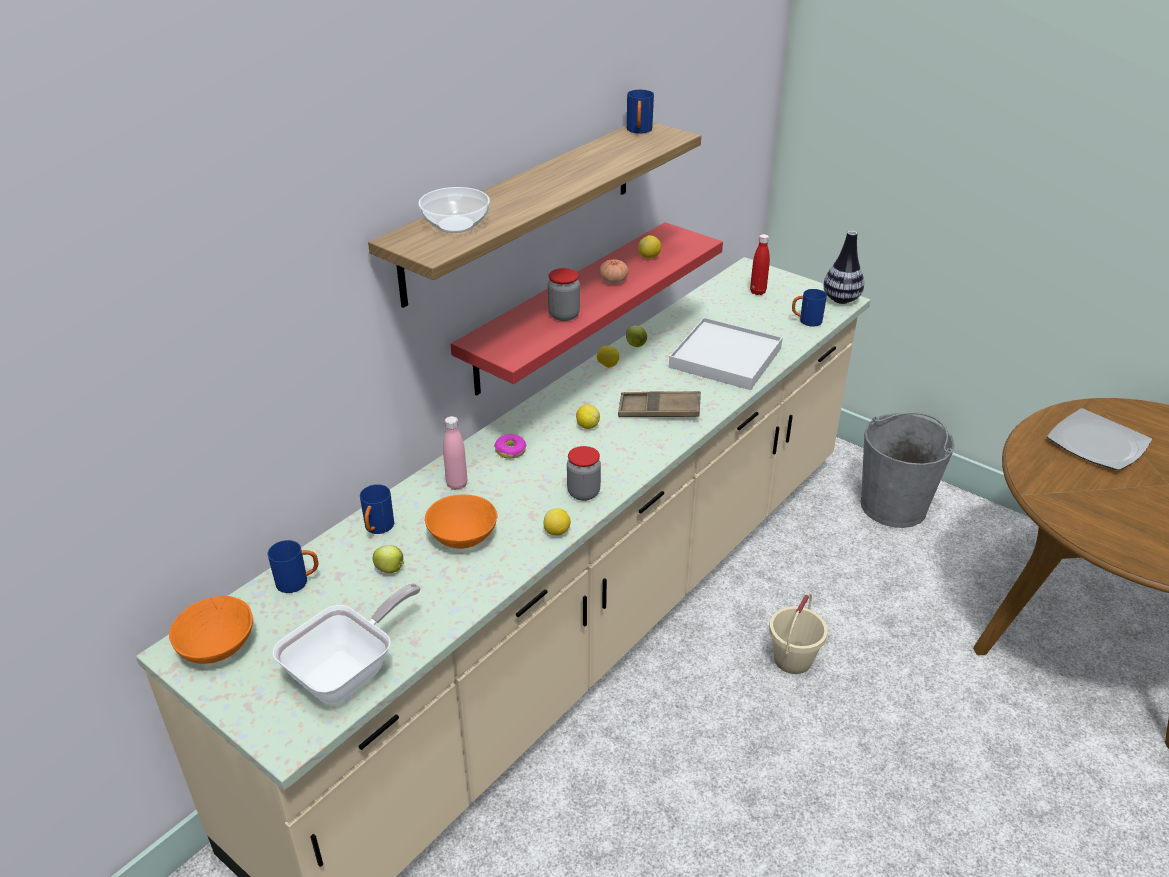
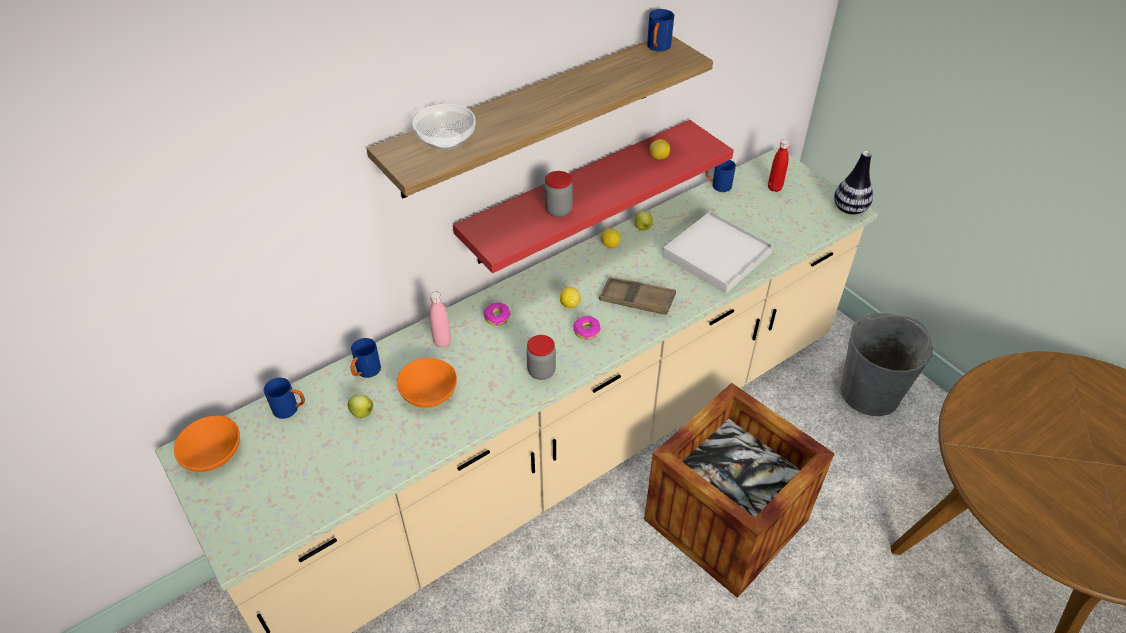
camera: 15 degrees right, 10 degrees up
(349, 671) = (300, 501): frying pan -> none
(557, 532) = (505, 406): lemon -> none
(613, 280) = (616, 179): tomato -> none
(617, 447) = (586, 331): none -> donut
(792, 659) = (726, 520): beige bucket -> crate
(806, 321) = (806, 228): blue mug -> blue mug (717, 186)
(1097, 444) = (1044, 404): plate -> none

